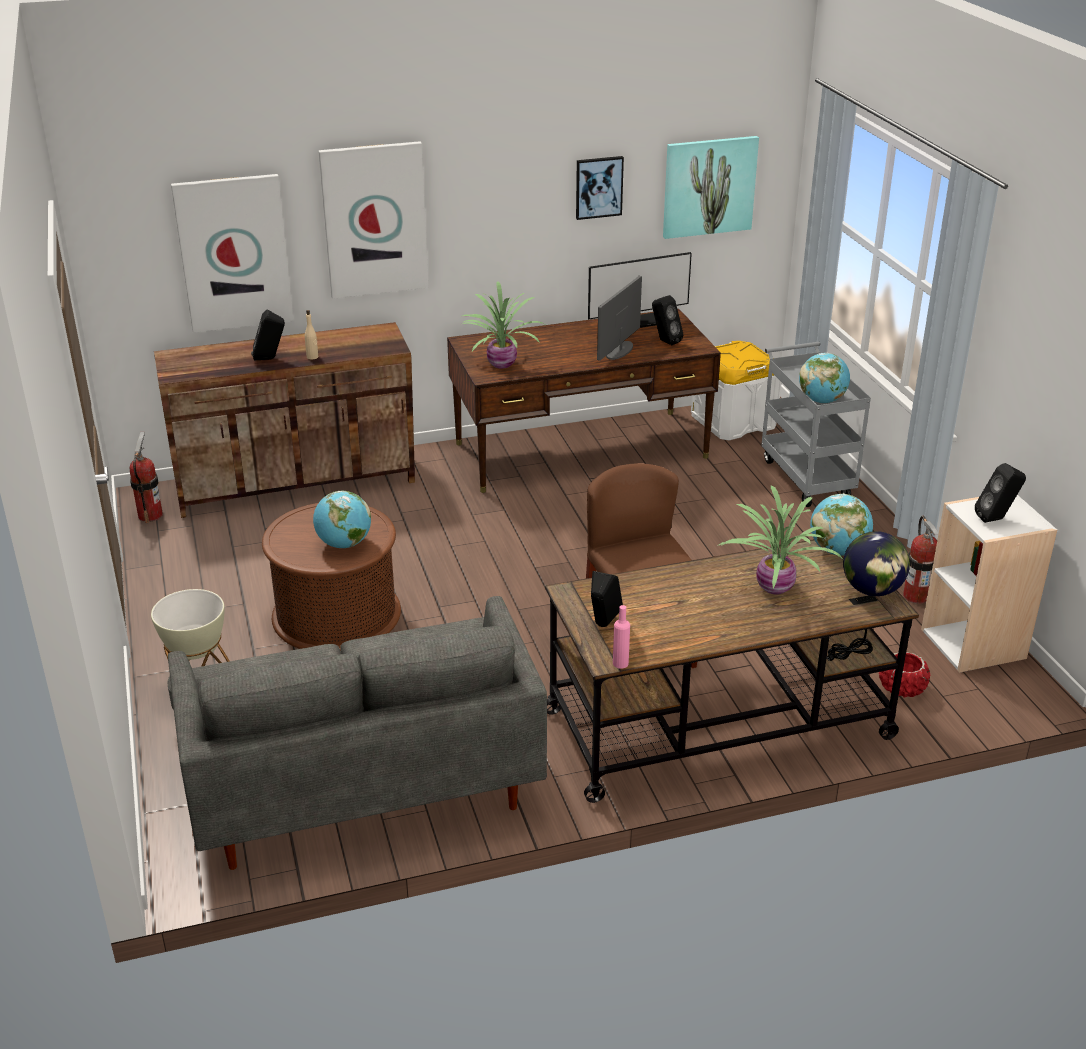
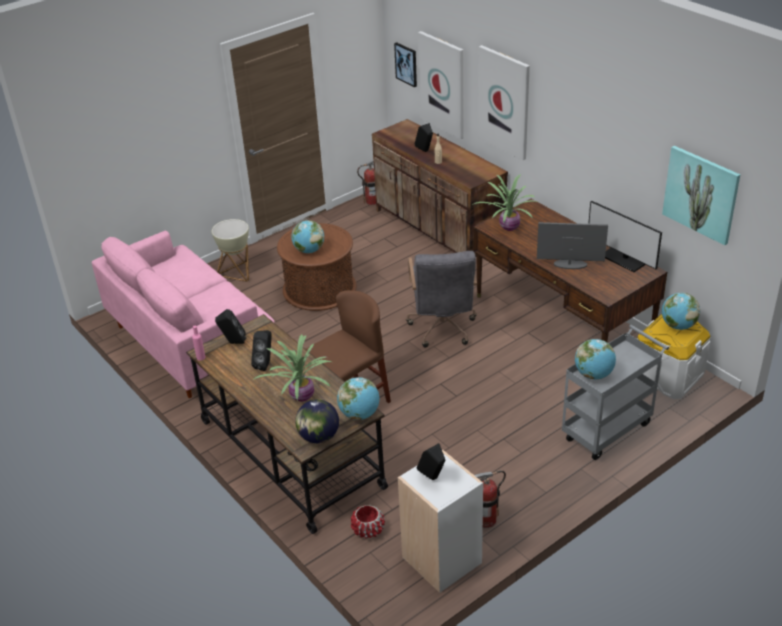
camera: 70 degrees right, 5 degrees up
(363, 780) = (191, 343): grey sofa -> pink sofa
(535, 536) = (442, 331): none -> grey office chair
(598, 187) = (626, 151): picture -> picture (406, 64)
(664, 341) = (603, 279): black speaker -> black speaker (265, 364)
(734, 351) = (678, 326): none -> globe

